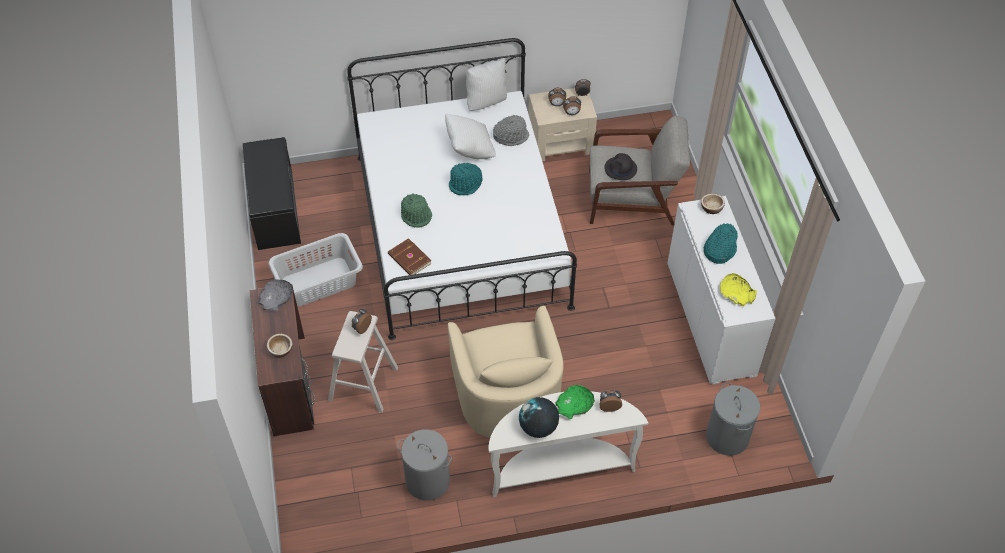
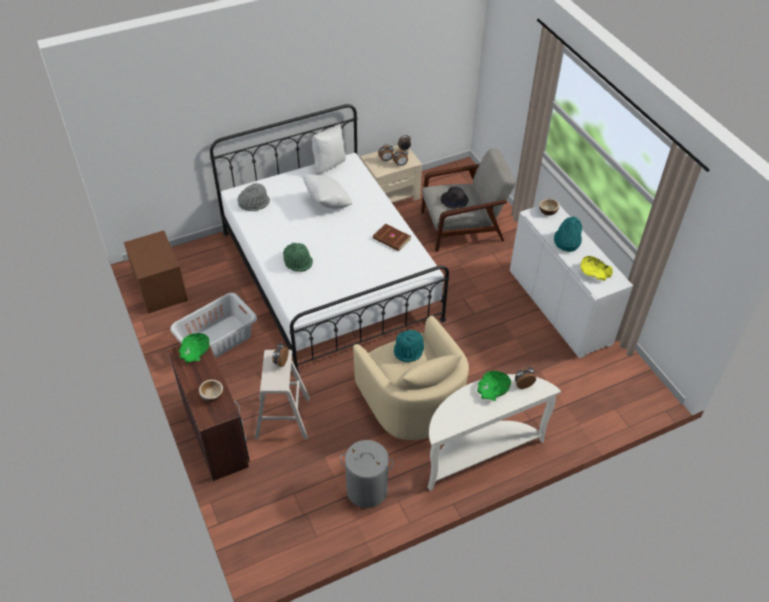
camera: 15 degrees left, 5 degrees down
(274, 210) = (160, 288): black bench -> brown nightstand
(276, 299) = (195, 351): grey bowl -> green bowl
(409, 259) = (303, 298): brown book -> brown book (391, 239)
(465, 184) = (333, 230): turquoise hat -> turquoise hat (409, 350)
(511, 136) = (359, 187): grey hat -> grey hat (254, 203)
(538, 427) = (468, 414): globe -> none
(727, 436) = (608, 397): grey laundry basket -> none

